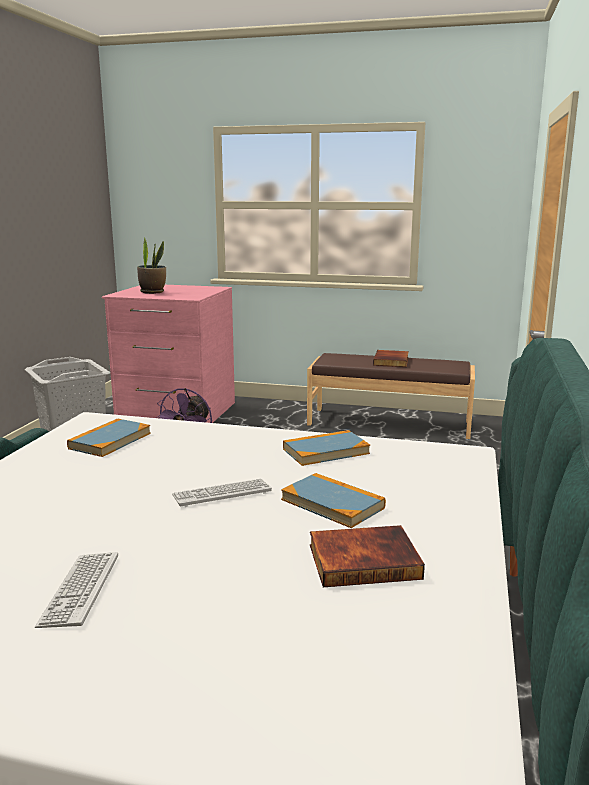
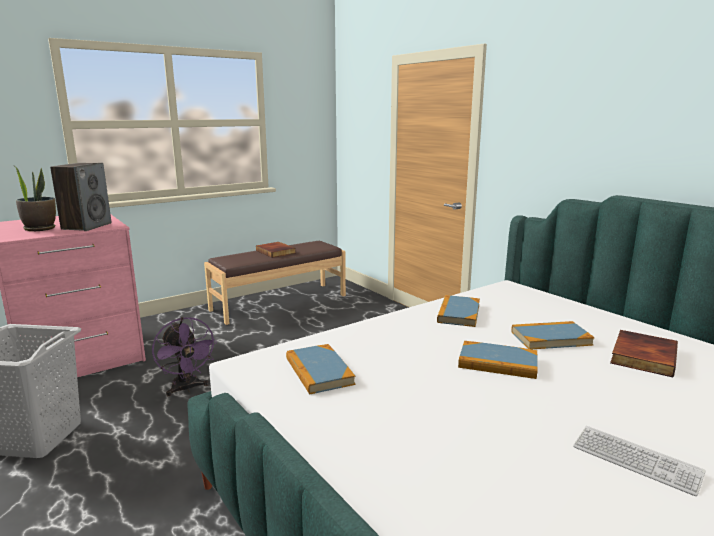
camera: 50 degrees left, 0 degrees up
(179, 295) = (86, 226): none -> speaker
(222, 493) = (497, 363): keyboard -> book

